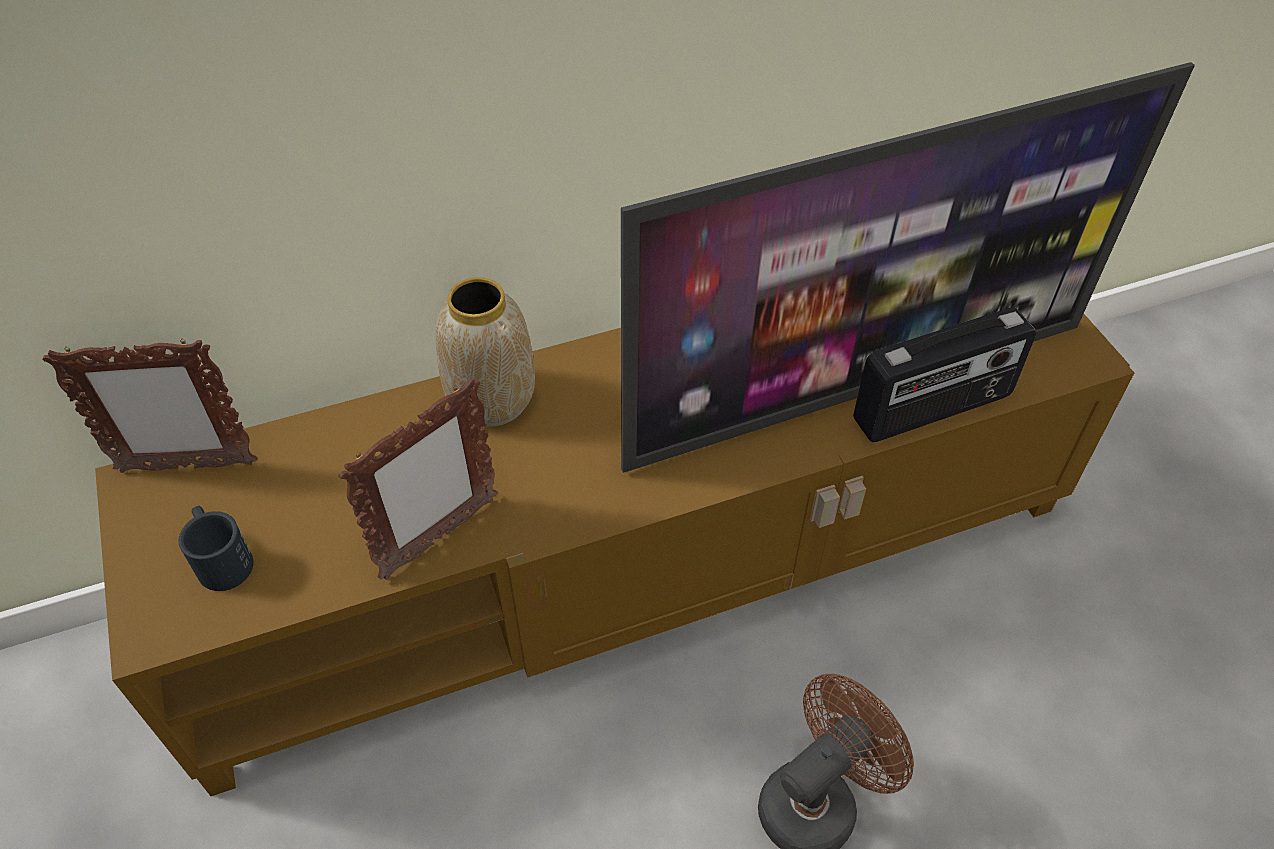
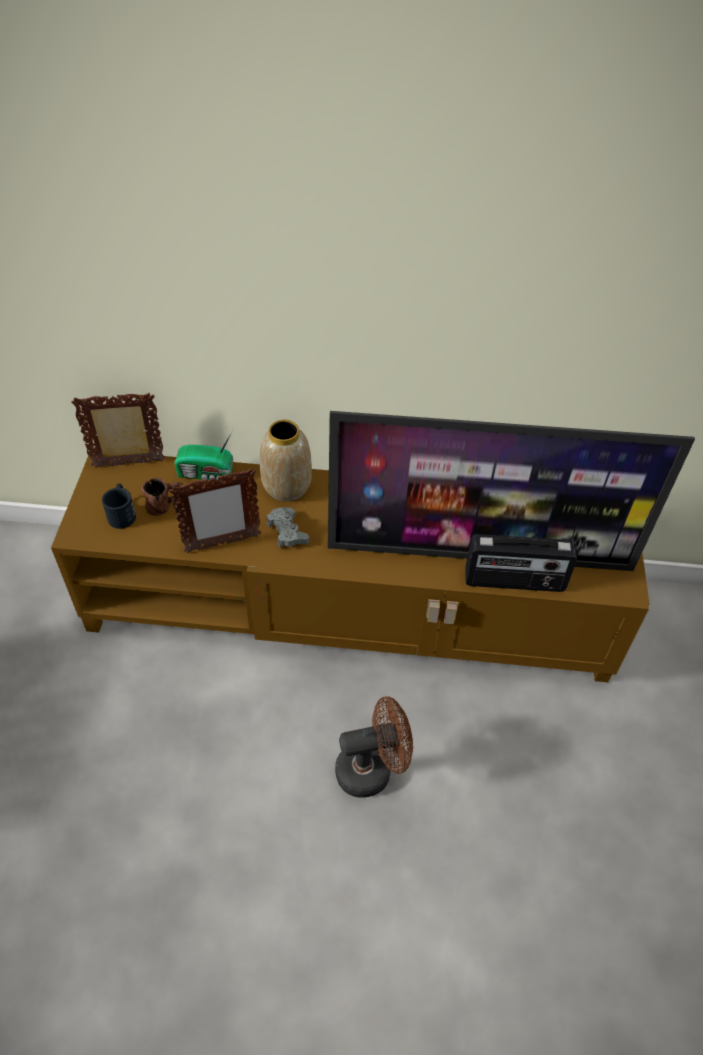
camera: 25 degrees right, 0 degrees up
(186, 467) = (129, 464): picture frame -> picture frame turned 150 degrees clockwise
(297, 511) = (166, 504): none -> brown mug
(340, 430) = (207, 474): none -> radio
(539, 473) = (287, 532): none -> grey game controller

